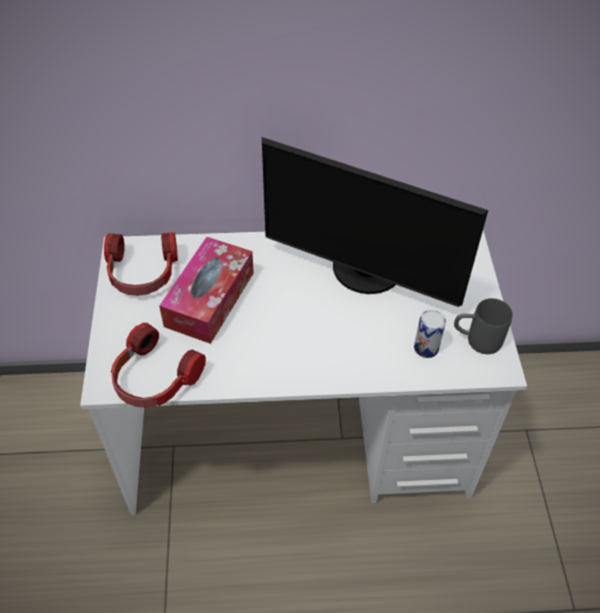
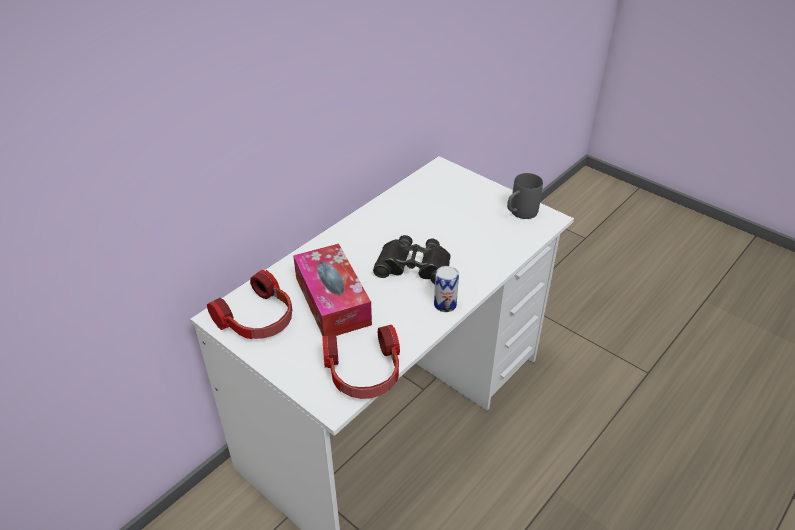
camera: 45 degrees left, 10 degrees down
(309, 318) = (414, 267): none -> black binoculars
(365, 273) = (410, 221): monitor -> none
(426, 348) = (500, 235): can -> can (445, 304)

